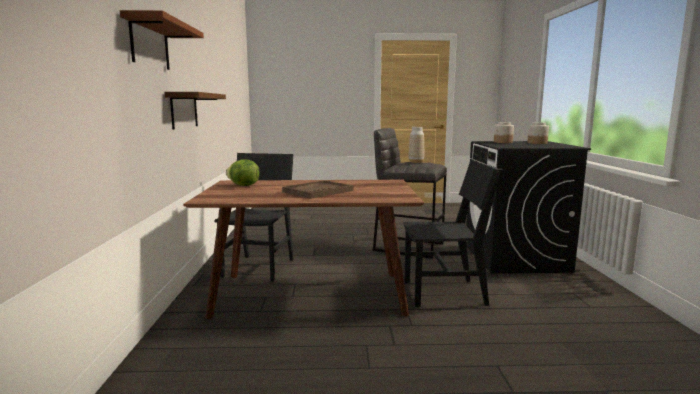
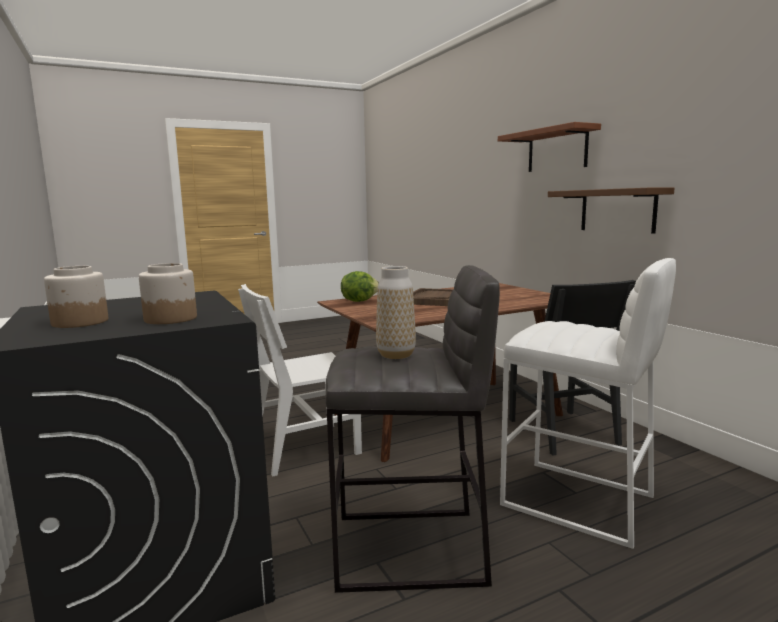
camera: 155 degrees right, 0 degrees up
(243, 186) = (525, 296): lettuce -> lettuce (359, 301)
(320, 245) = (578, 501): none -> white stool
(444, 293) = (305, 448): black chair -> white chair

